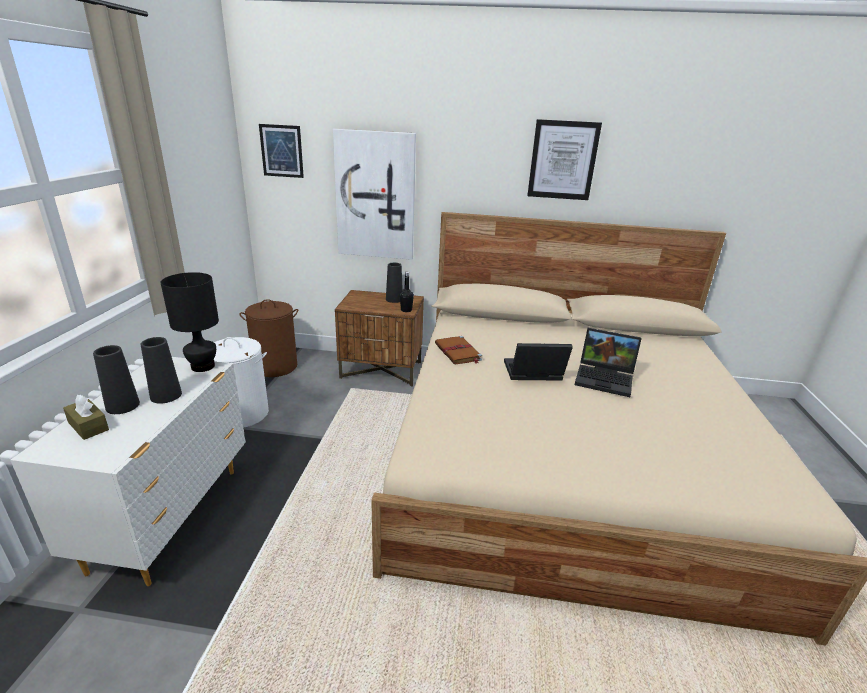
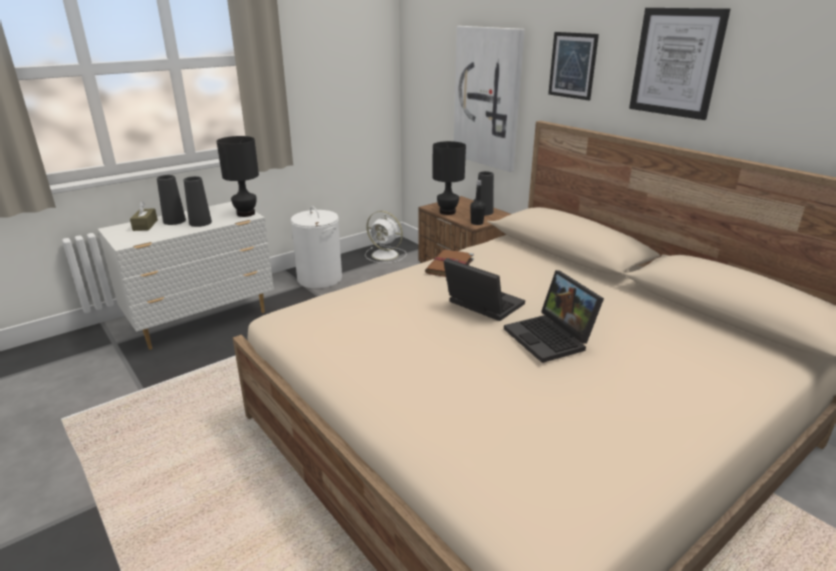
camera: 45 degrees right, 0 degrees up
(275, 366) = (386, 255): brown laundry basket -> white fan
(281, 151) = (424, 49): picture -> picture (572, 65)
(367, 307) = (447, 212): none -> black table lamp

